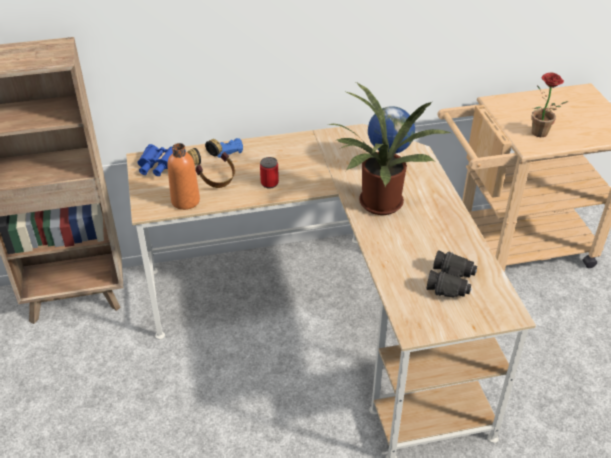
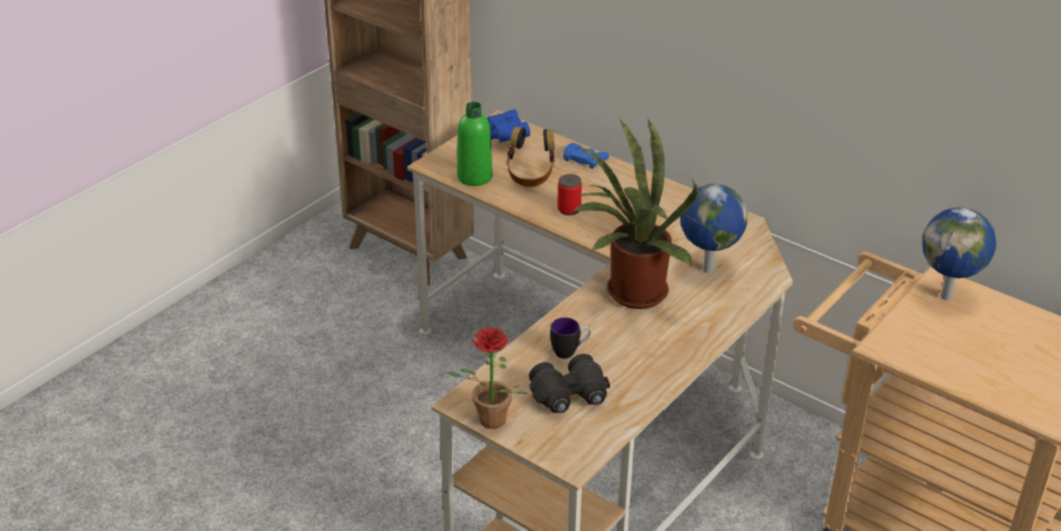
camera: 50 degrees right, 5 degrees down
(185, 201) = (474, 177): orange bottle -> green bottle
(408, 259) = (570, 352): none -> mug
(509, 107) = (947, 296): none -> globe
(540, 135) = (924, 344): potted plant -> potted plant (487, 422)

